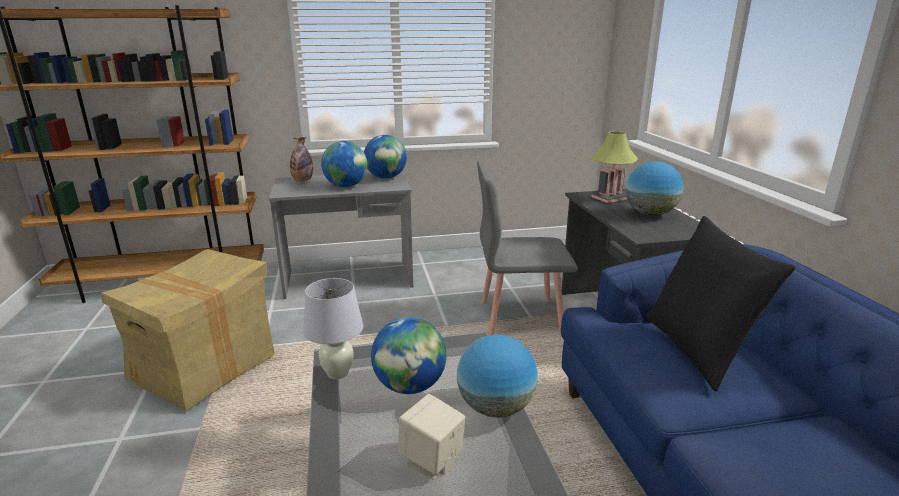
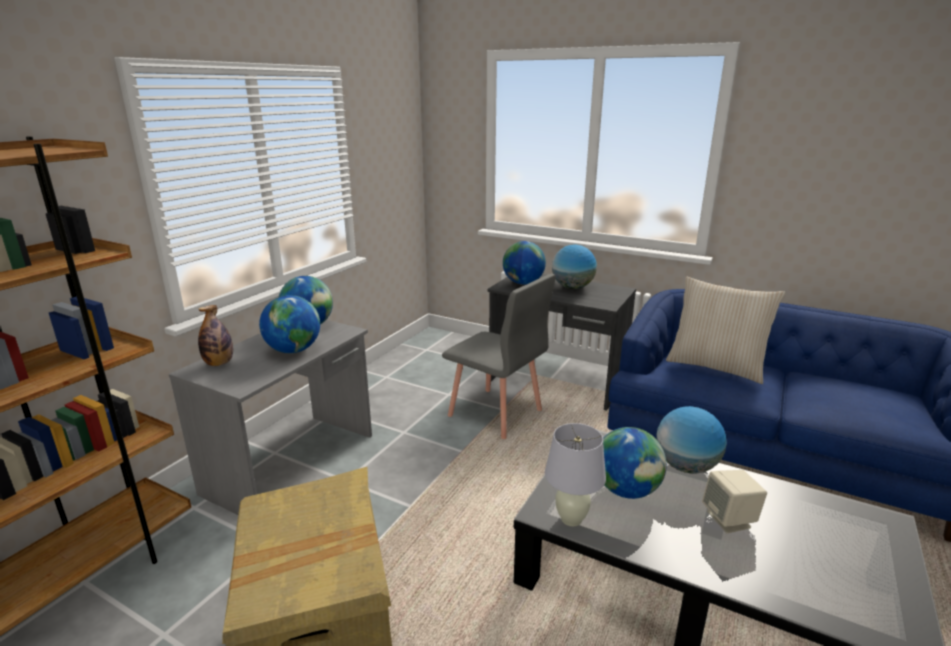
camera: 50 degrees left, 0 degrees up
(519, 317) = (495, 413): grey chair -> grey chair turned 90 degrees counterclockwise
(609, 198) = (523, 283): table lamp -> globe
(698, 349) = (715, 366): black pillow -> beige pillow

